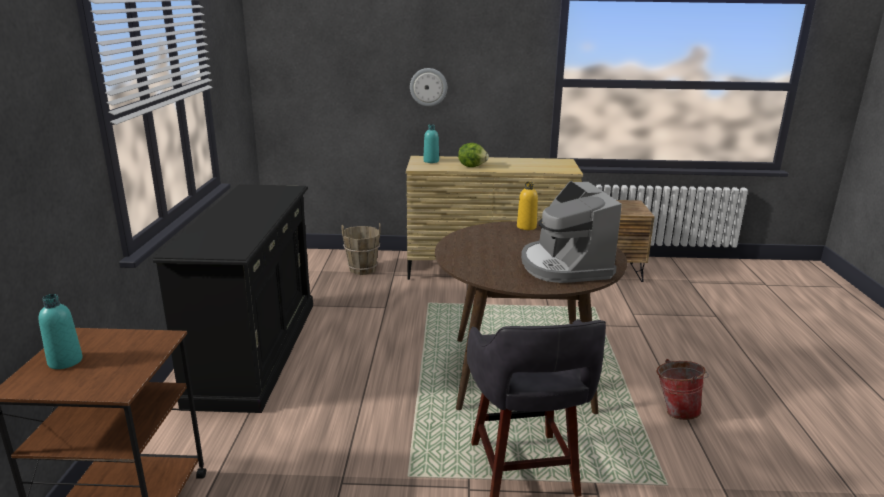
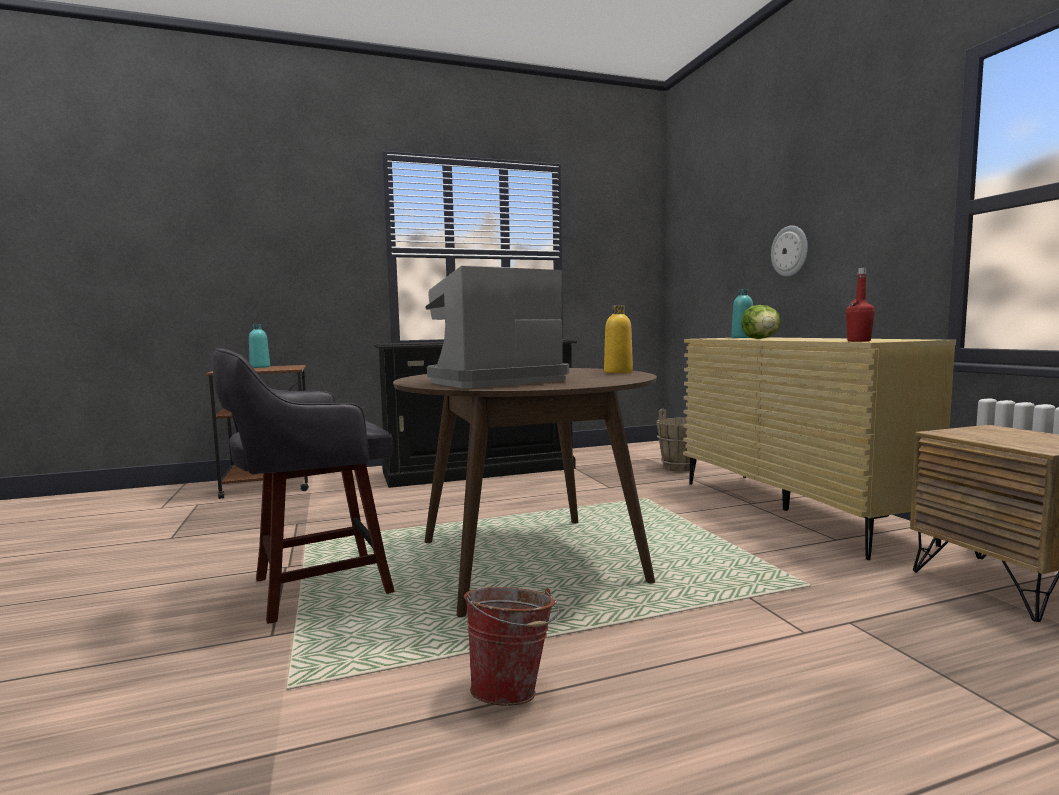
camera: 70 degrees right, 15 degrees down
(566, 171) = (858, 341): none -> red bottle

